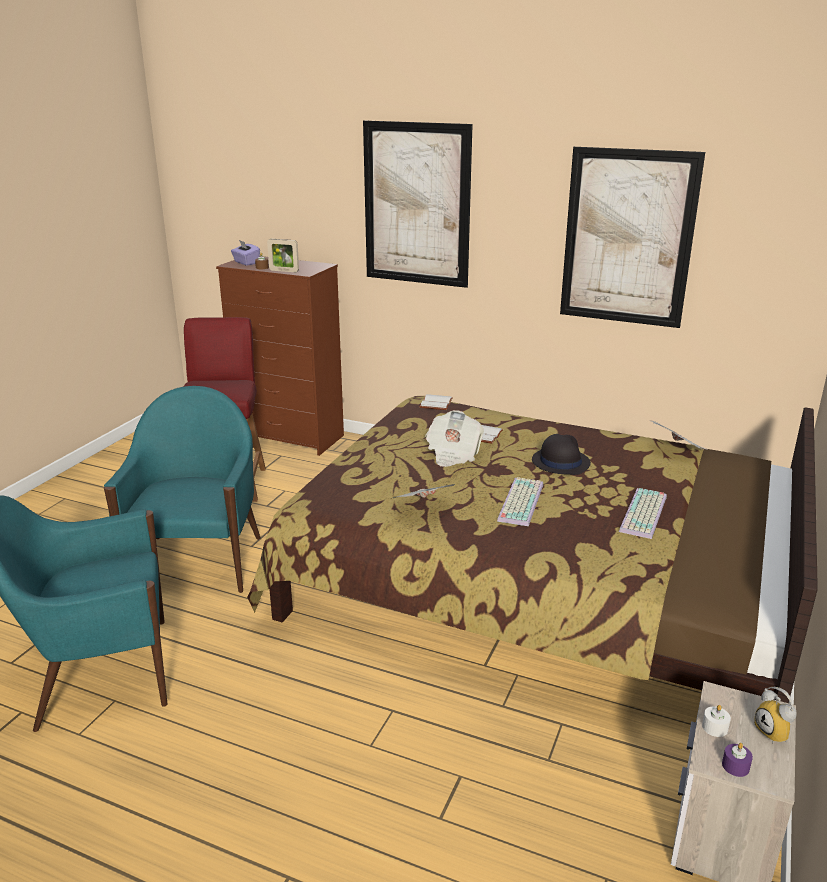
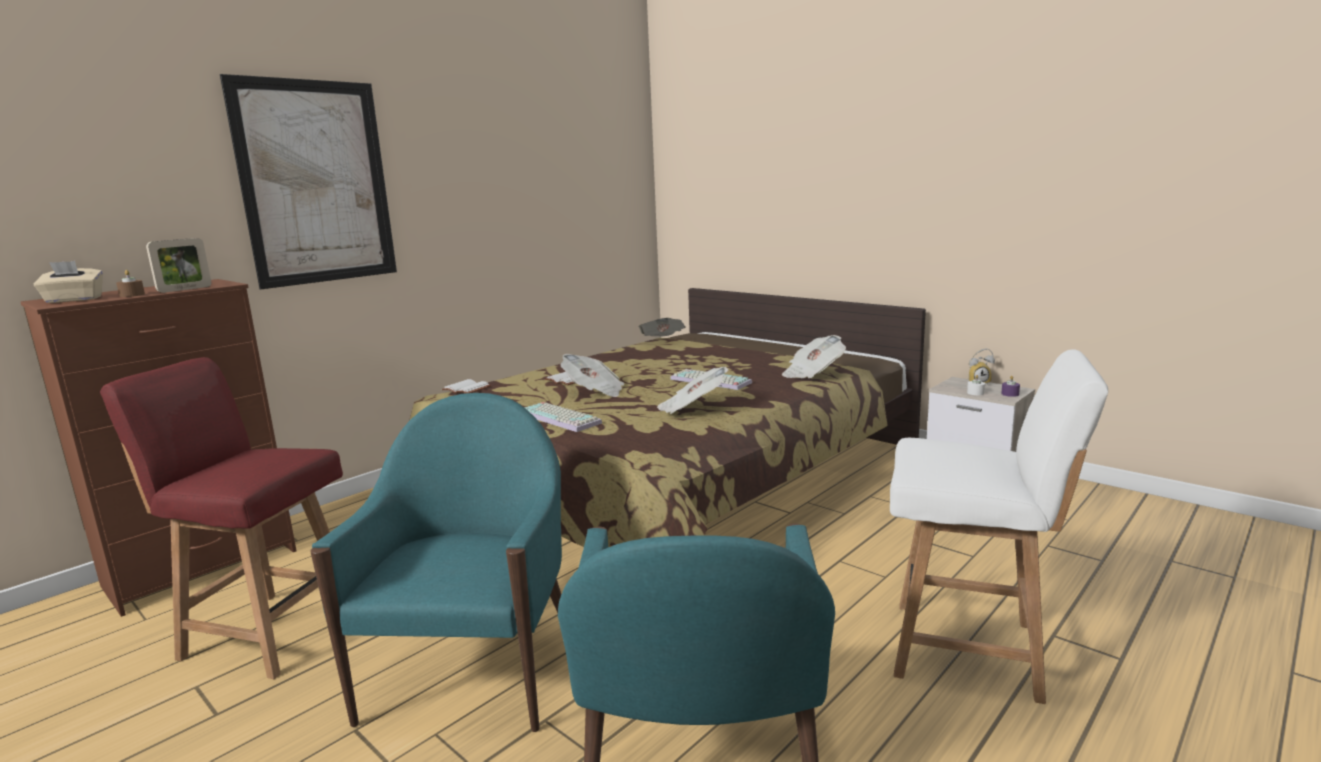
camera: 70 degrees left, 10 degrees down
(198, 562) = (473, 671): turquoise armchair -> turquoise armchair turned 75 degrees clockwise
(246, 263) = (74, 300): purple tissue box -> beige tissue box
(252, 808) = (970, 650): none -> white chair
(560, 462) = (650, 365): black hat -> none
(595, 560) = (812, 373): none -> newspaper
(627, 238) = (529, 192): picture -> none
(645, 514) = (755, 356): keyboard -> keyboard (561, 418)

